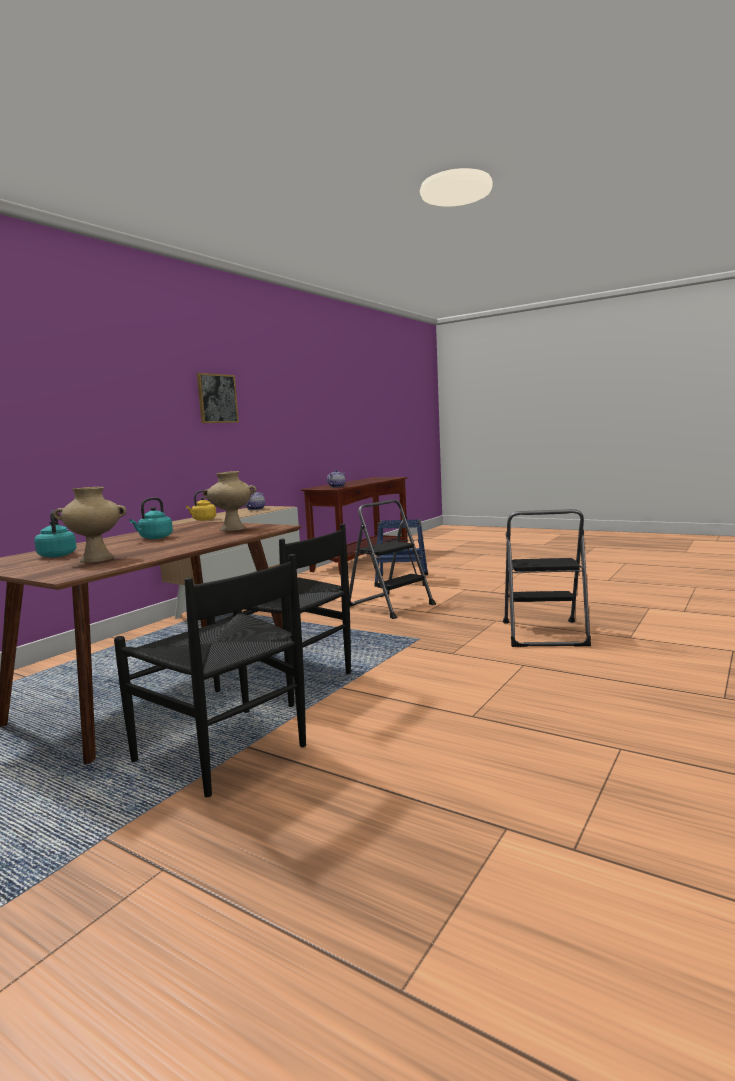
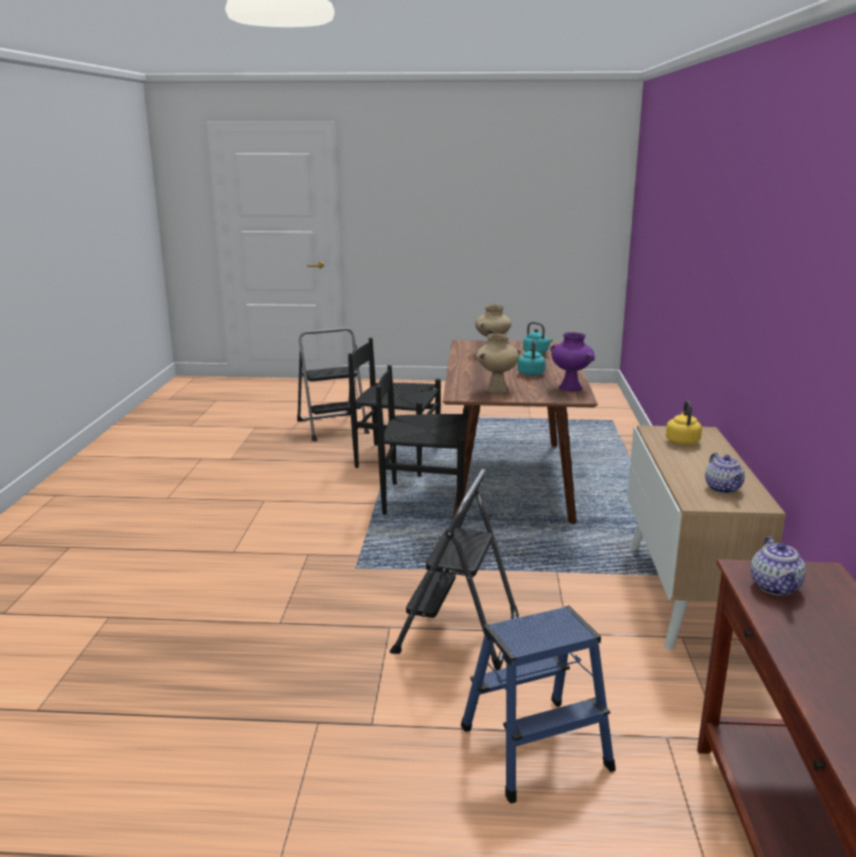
camera: 150 degrees right, 10 degrees up
(173, 527) = (571, 388): none -> purple vase
(217, 398) = (794, 283): picture -> none
(544, 634) = (213, 603): black step ladder -> black step ladder (332, 426)

